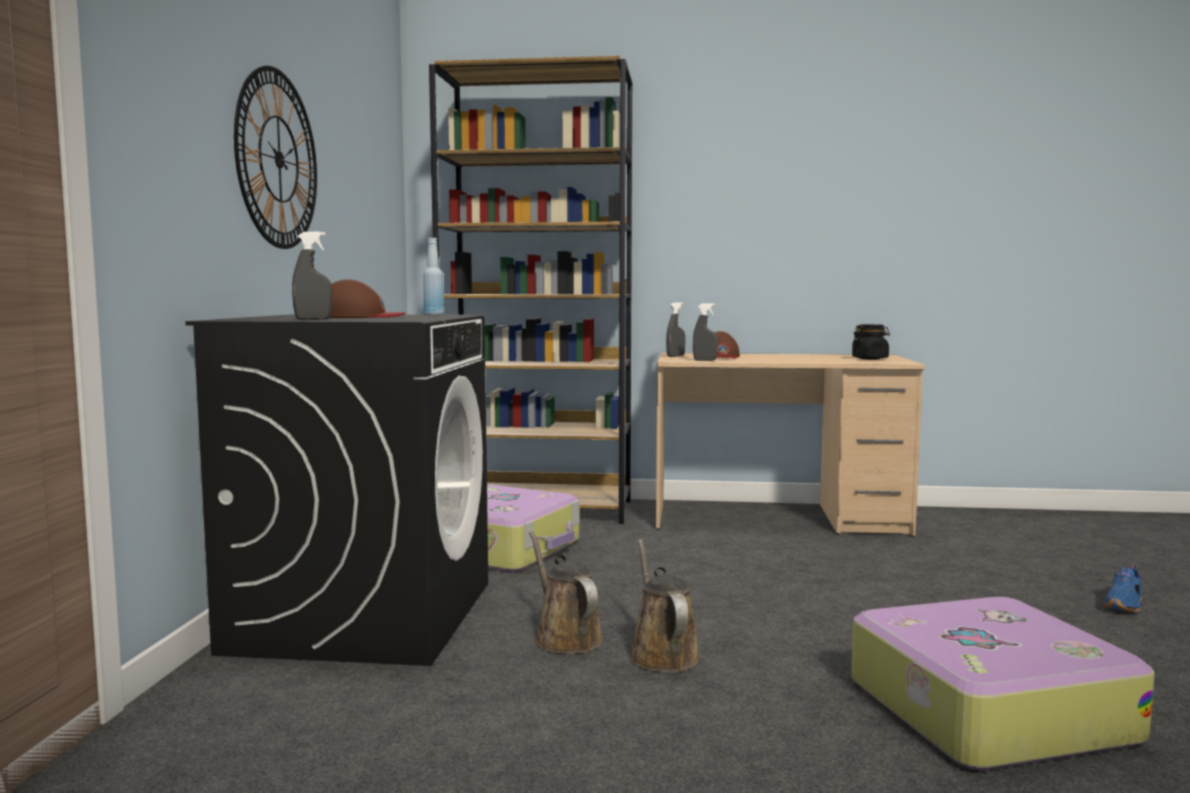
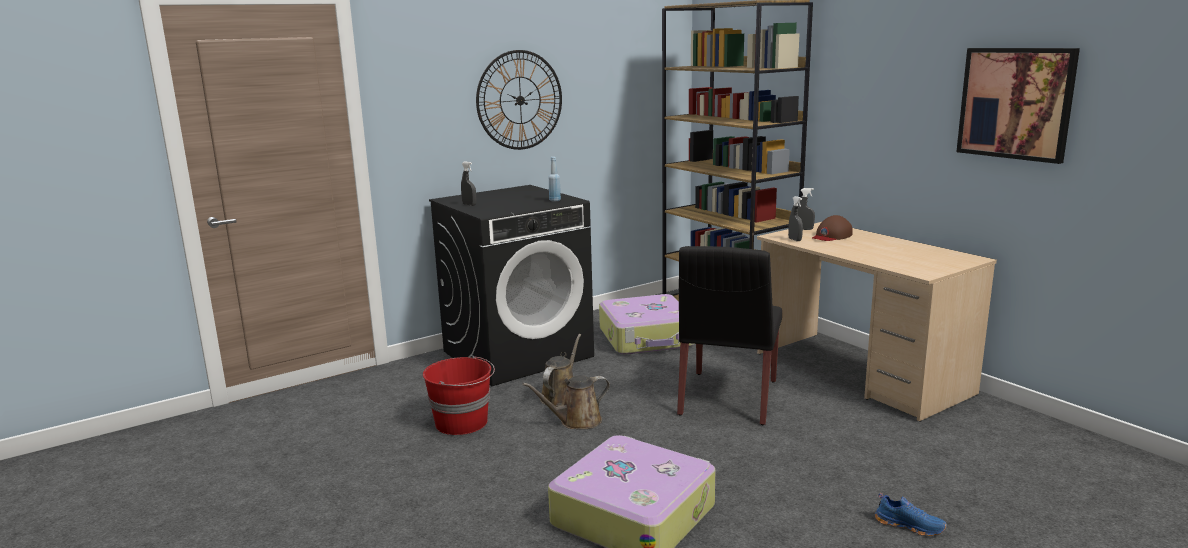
camera: 50 degrees right, 10 degrees up
(357, 317) = (508, 200): brown cap -> none
(512, 726) = (462, 422): none -> red bucket
(662, 654) = (576, 421): brown watering can -> brown watering can turned 150 degrees counterclockwise
(740, 572) = (728, 398): none -> black chair
(870, 358) = (931, 262): black jar -> none
(895, 190) = (1016, 103): none -> picture
(1125, 605) = (909, 525): blue shoe -> blue shoe turned 150 degrees counterclockwise

